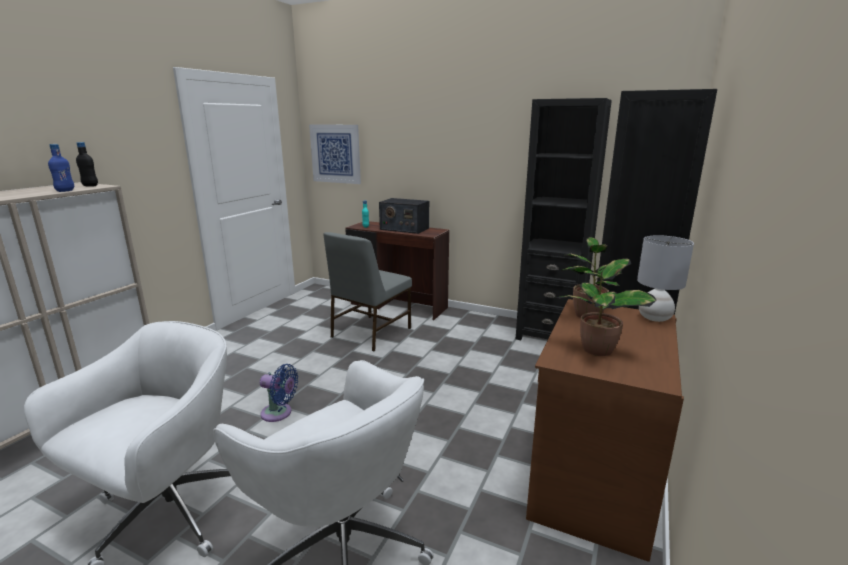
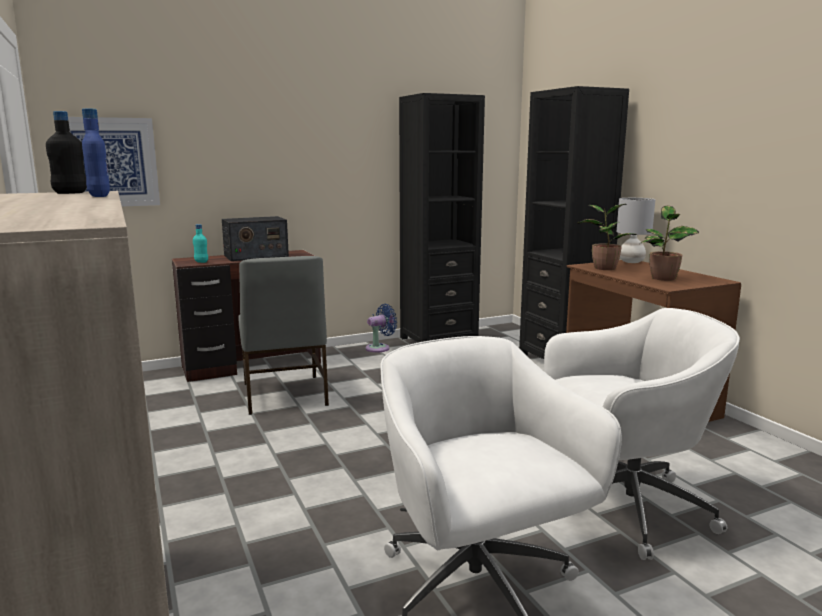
camera: 50 degrees left, 5 degrees down
(279, 413) = (371, 484): blue fan -> blue fan (380, 348)

